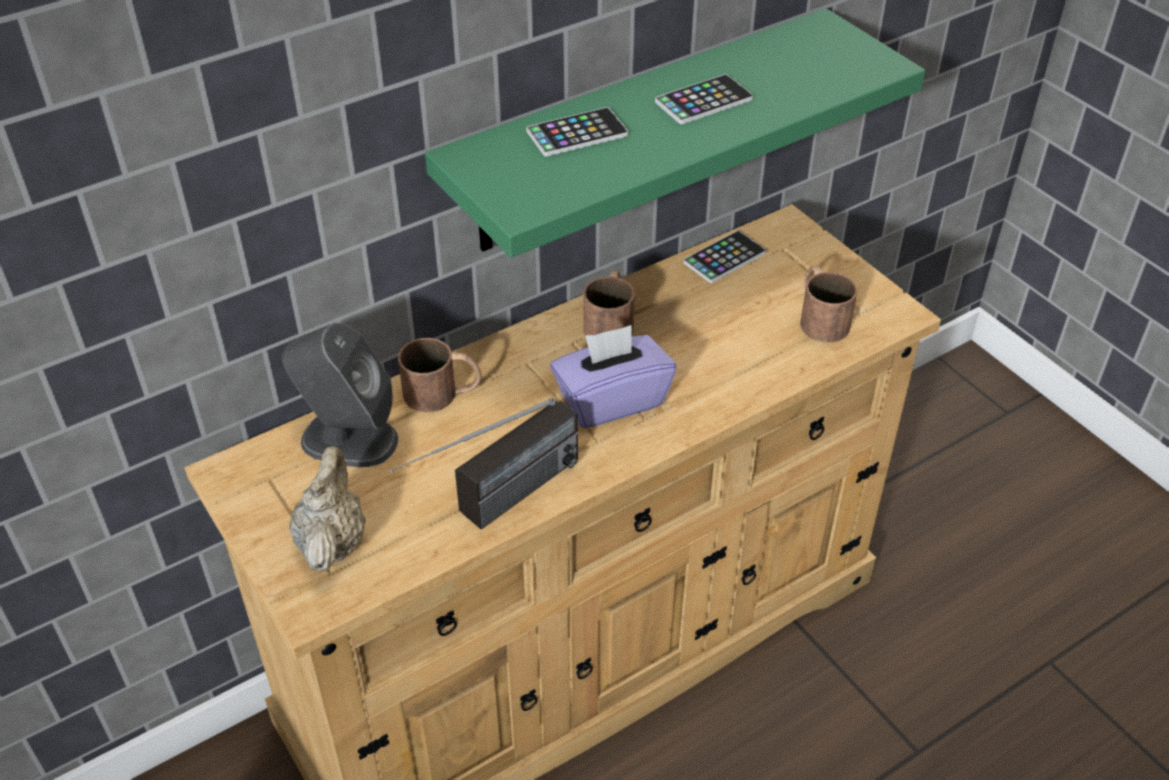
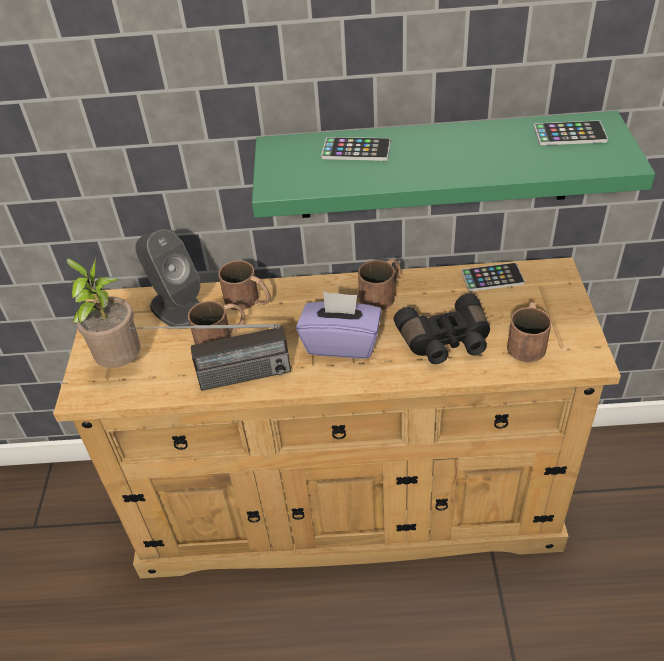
camera: 35 degrees right, 0 degrees up
(332, 542) = (120, 363): beige teapot -> potted plant
(446, 451) = (221, 336): none -> brown mug
(704, 101) = (461, 151): phone -> phone (569, 134)
(732, 352) = (446, 342): none -> black binoculars

